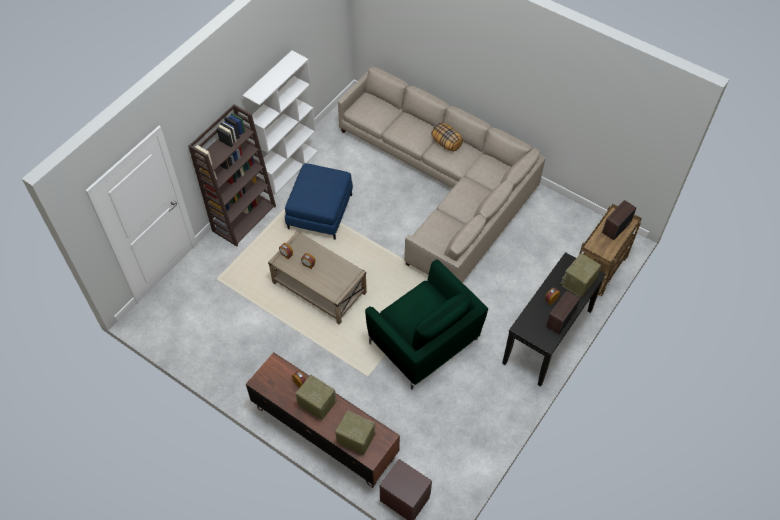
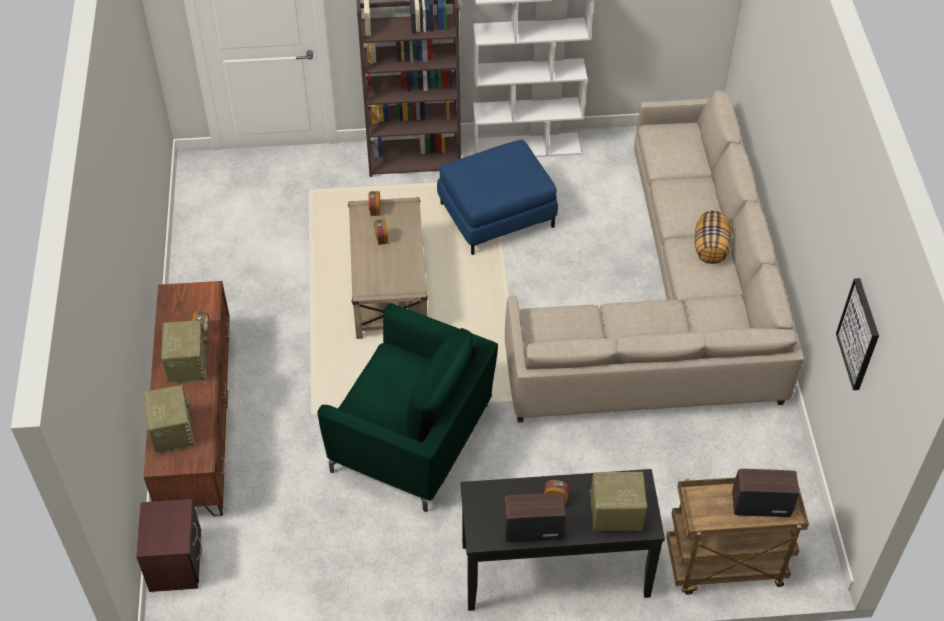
camera: 50 degrees right, 5 degrees down
(424, 343) = (412, 439): green armchair -> green armchair turned 75 degrees counterclockwise
(600, 120) = (859, 334): none -> picture

